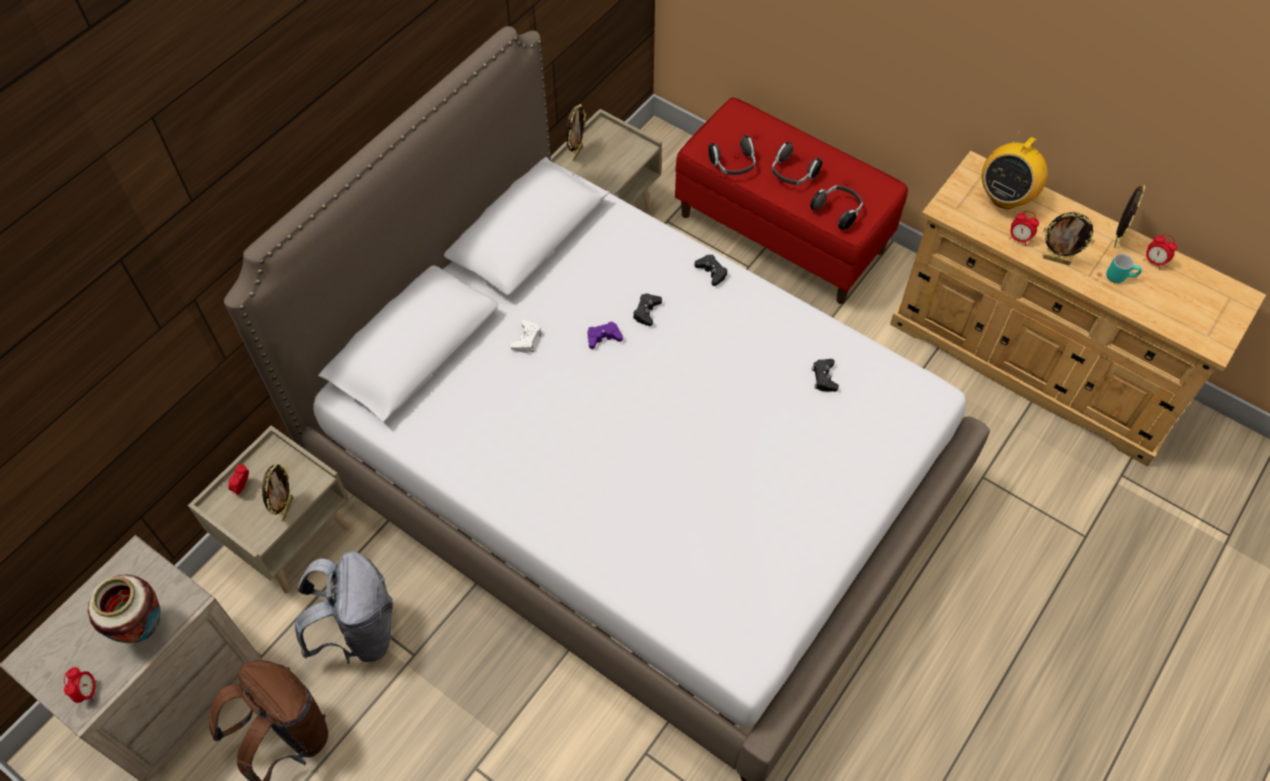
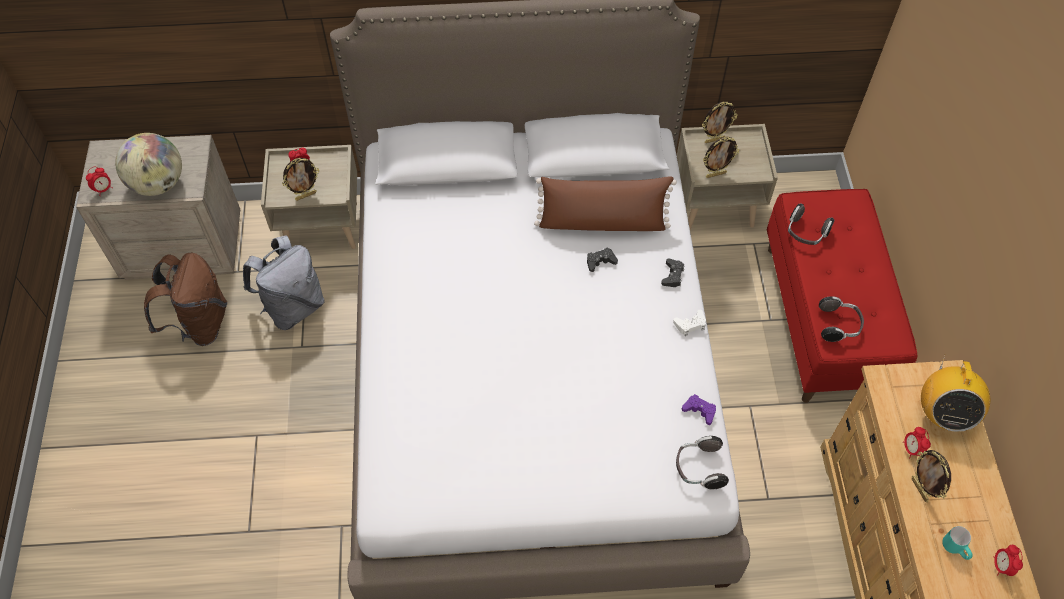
camera: 50 degrees right, 0 degrees up
(144, 629) = (158, 184): vase -> globe
(527, 340) = (511, 213): white game controller -> white game controller (690, 325)
(603, 337) = (555, 252): purple game controller -> purple game controller (699, 411)
(607, 280) = (602, 222): none -> brown pillow
(792, 174) = (840, 274): headphones -> headphones (699, 468)
(824, 378) = (653, 404): black game controller -> none
(1005, 197) = (943, 413): radio -> radio turned 75 degrees counterclockwise
(1116, 238) = (993, 521): picture frame -> picture frame (715, 174)

